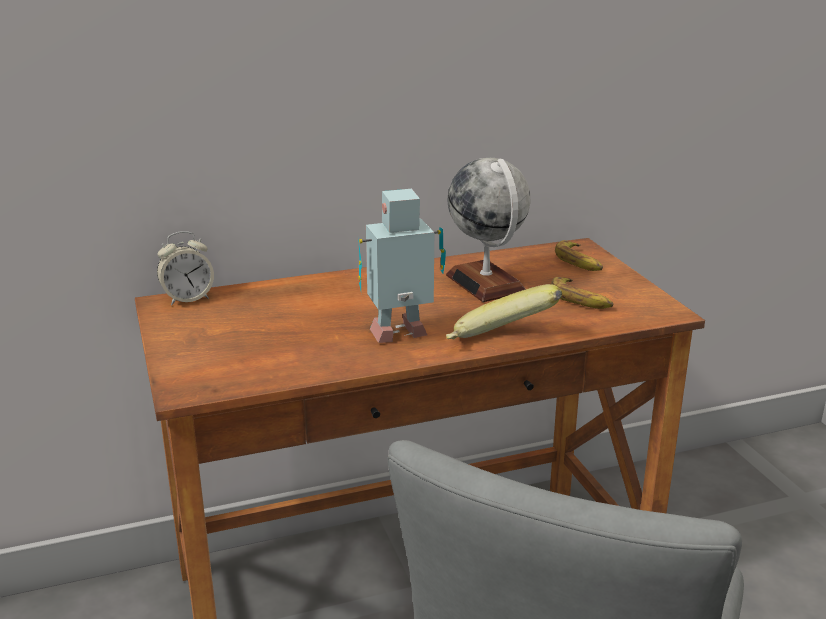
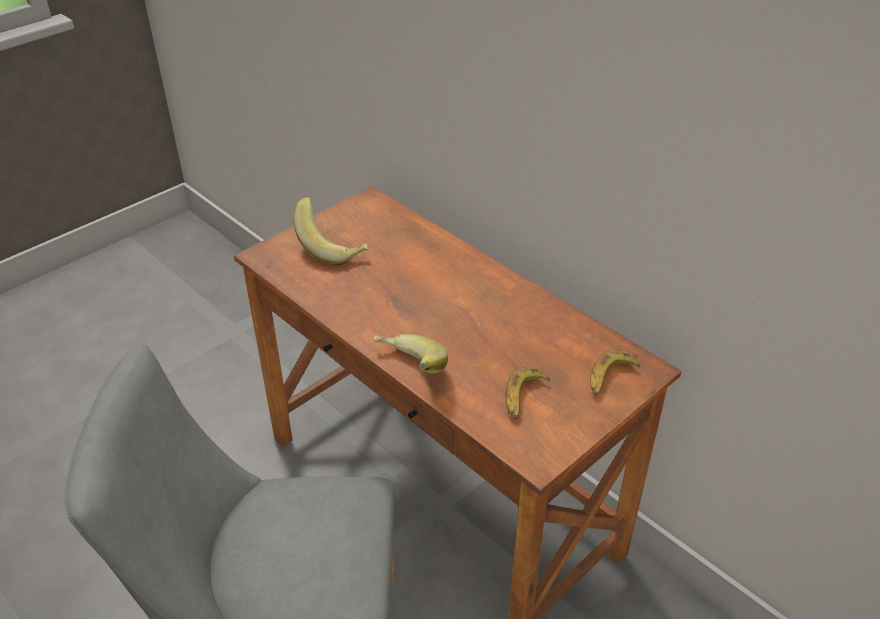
camera: 65 degrees right, 15 degrees up
(187, 298) = (383, 206): alarm clock -> none
(231, 342) = (332, 248): none -> banana
(401, 335) = (388, 317): toy robot -> none
(486, 283) = (514, 333): globe -> none

